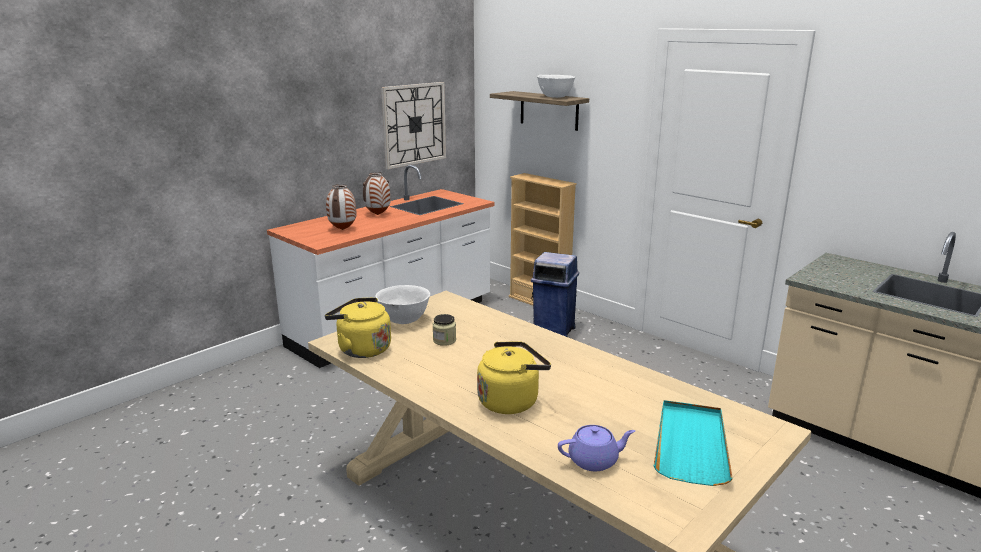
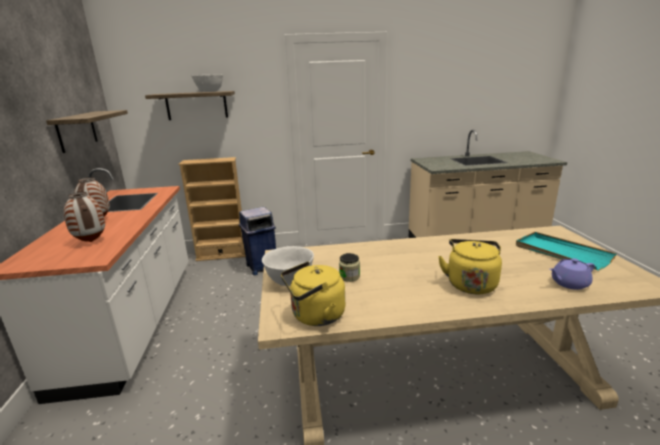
camera: 50 degrees left, 0 degrees up
(414, 124) = (77, 131): wall clock -> shelf
(594, 460) = (568, 283): purple teapot -> purple teapot turned 135 degrees counterclockwise

